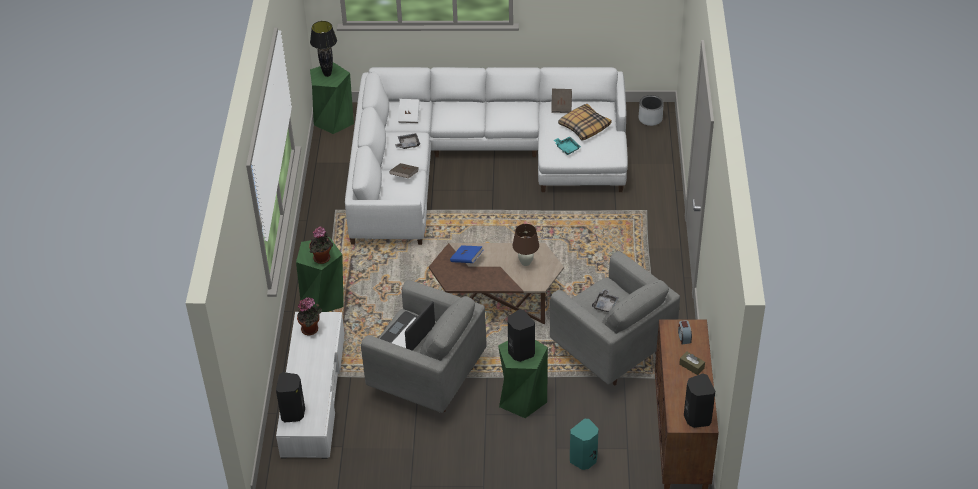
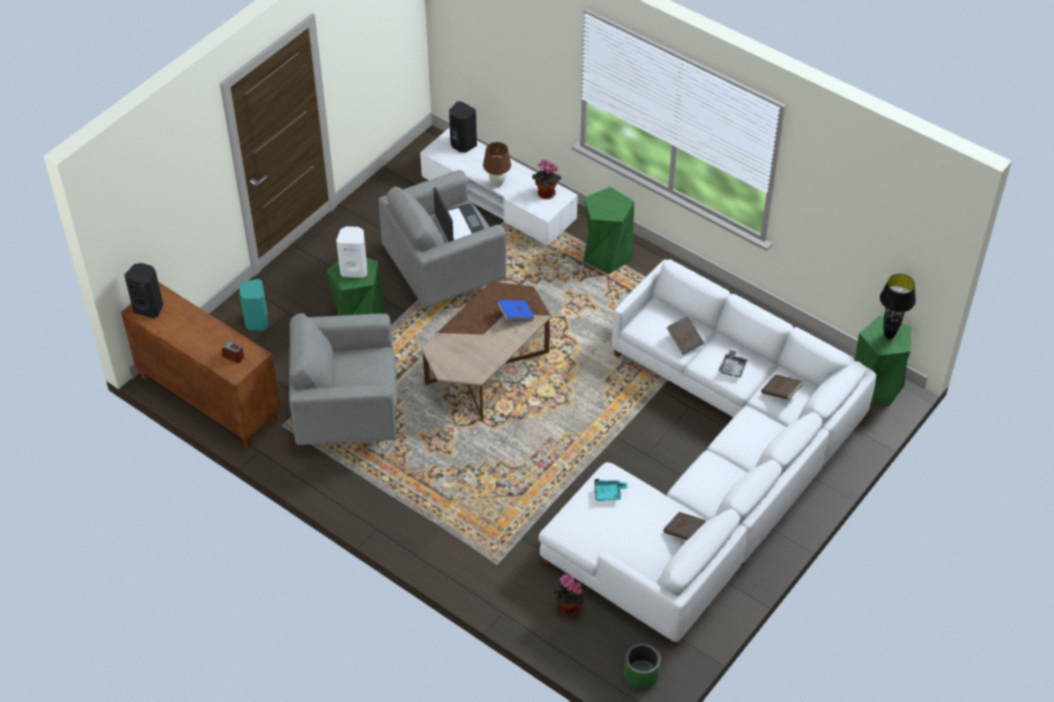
camera: 125 degrees right, 5 degrees up
(322, 259) = (596, 204): potted plant -> potted plant (568, 607)
(409, 116) = (780, 393): white book -> brown book
(520, 352) = (354, 269): black speaker -> white speaker
(526, 262) = (470, 354): brown table lamp -> brown table lamp (497, 183)
(584, 126) = (630, 530): pillow -> none
(605, 304) = (357, 373): grey tray -> none
(650, 118) = (641, 674): grey planter -> green planter
(691, 366) = (199, 340): brown tissue box -> none

